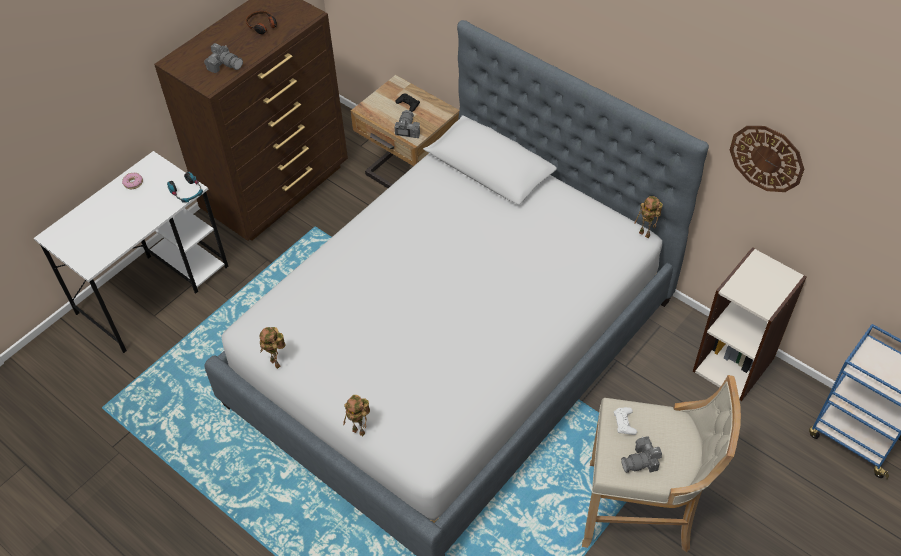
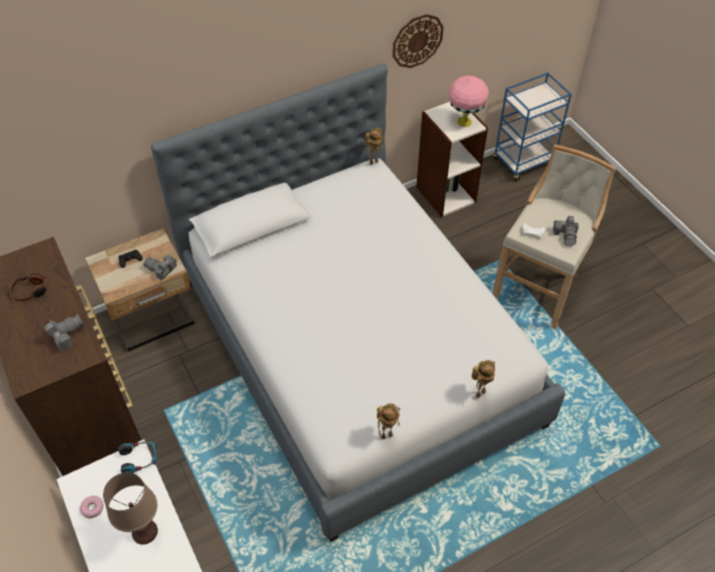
camera: 70 degrees left, 0 degrees up
(121, 224) = (145, 532): none -> brown table lamp
(765, 294) = (465, 121): none -> pink table lamp

